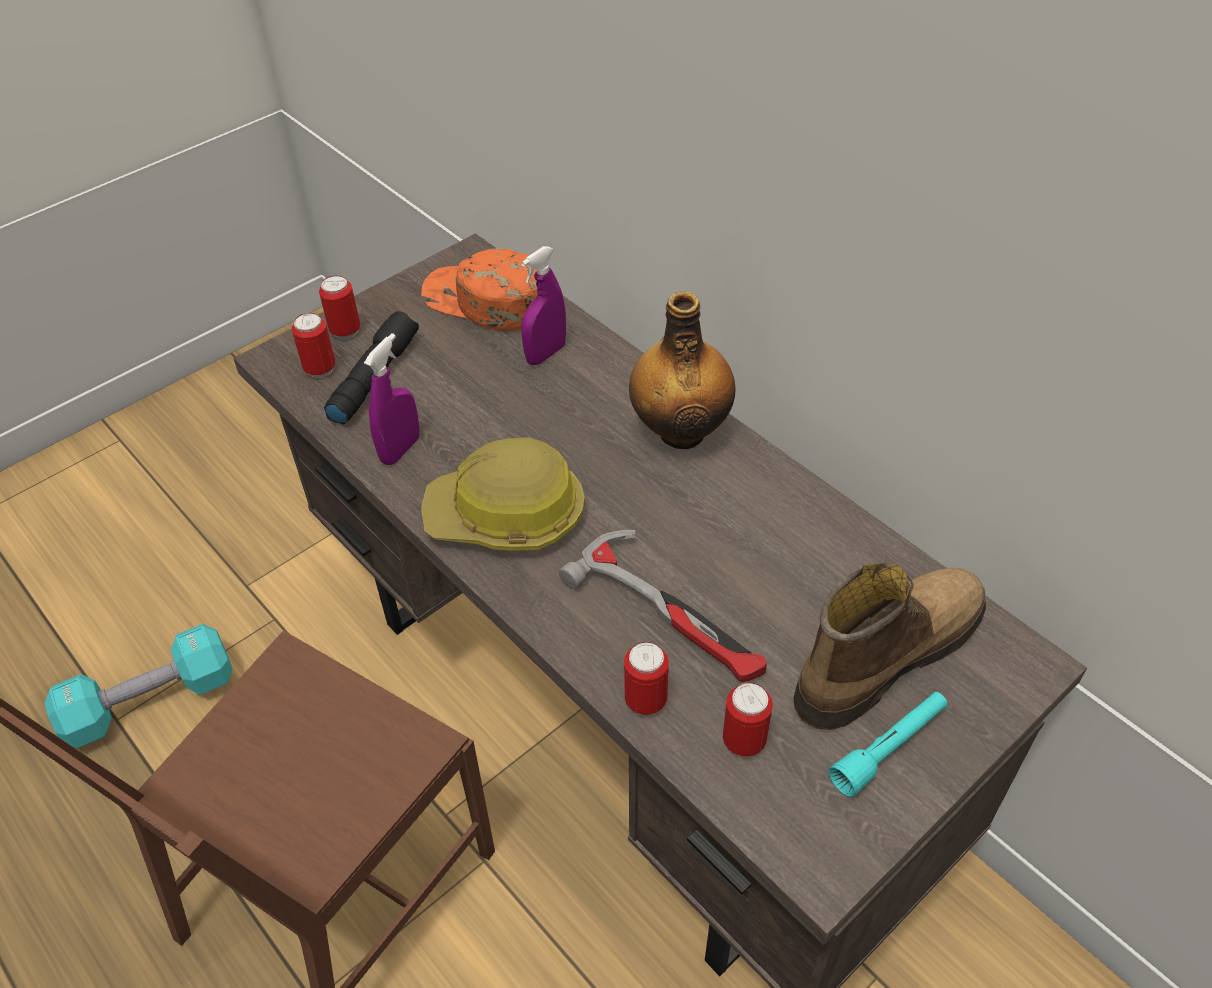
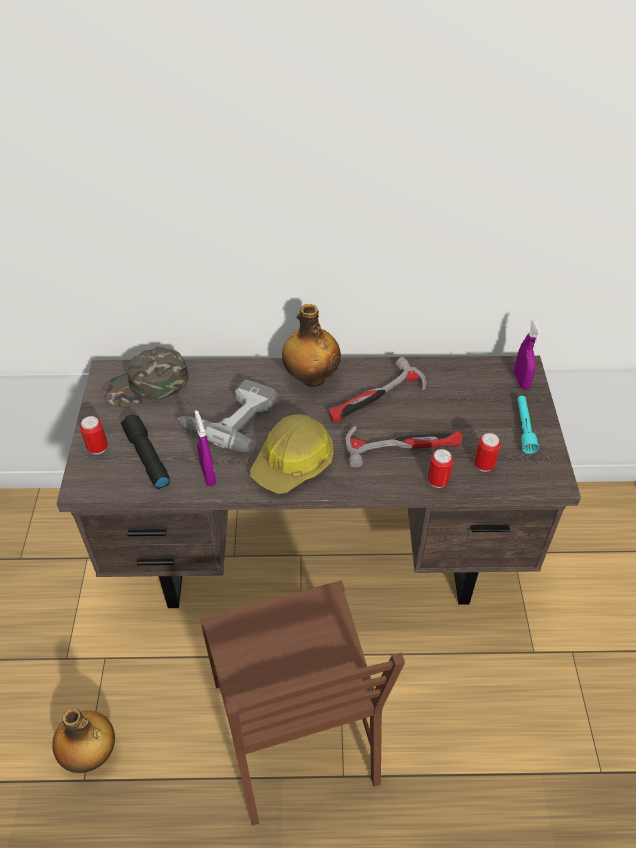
camera: 50 degrees left, 0 degrees up
(151, 701) = (91, 754): turquoise dumbbell -> bottle
(320, 369) = (113, 473): can -> none
(486, 300) = (147, 385): orange cap -> green cap
(514, 405) = (230, 419): none -> power drill
(545, 354) = (210, 388): purple spray bottle -> purple spray bottle (521, 380)
(725, 524) = (376, 399): none -> hammer
(885, 654) = (484, 400): boot -> none

